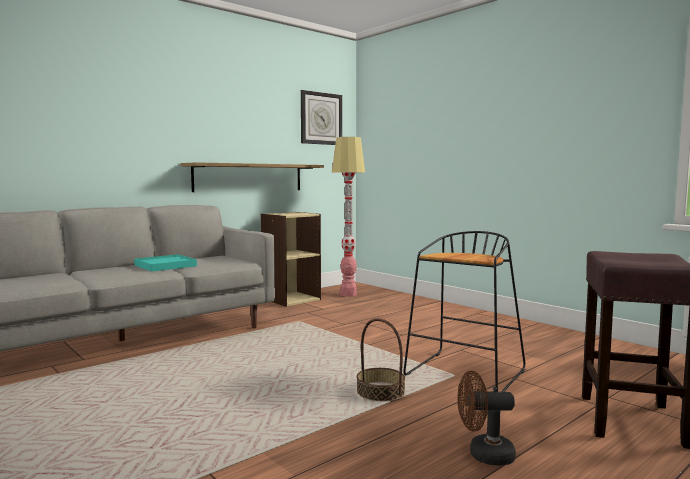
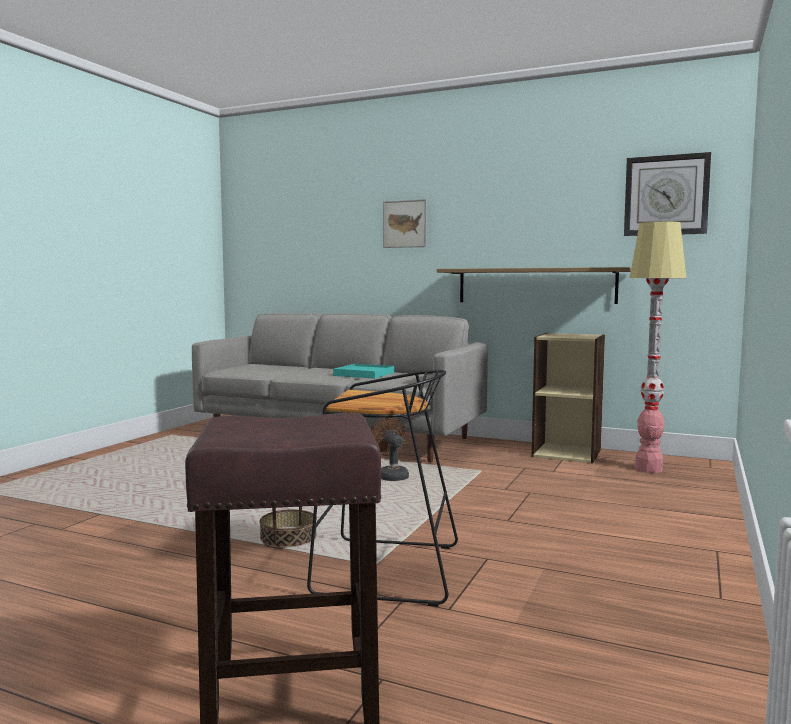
camera: 65 degrees right, 0 degrees up
(134, 117) = (405, 224): none -> picture
(484, 455) = (149, 601): brown fan -> brown fan (391, 476)

